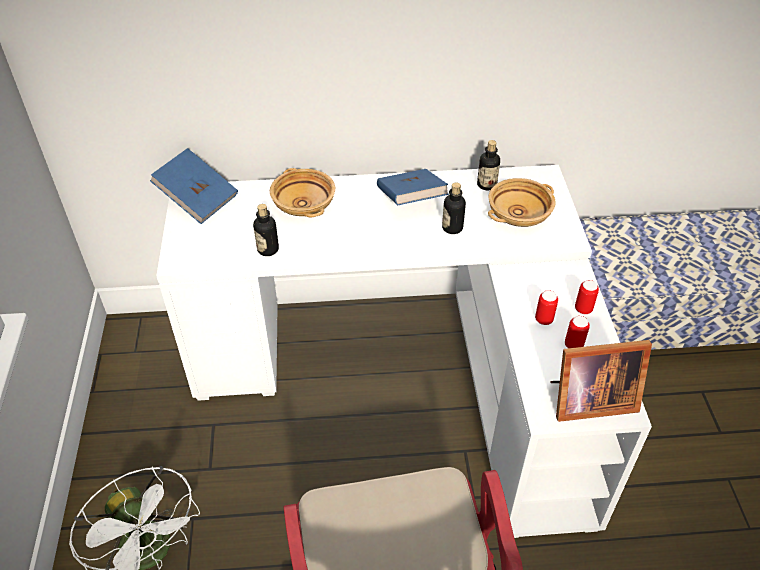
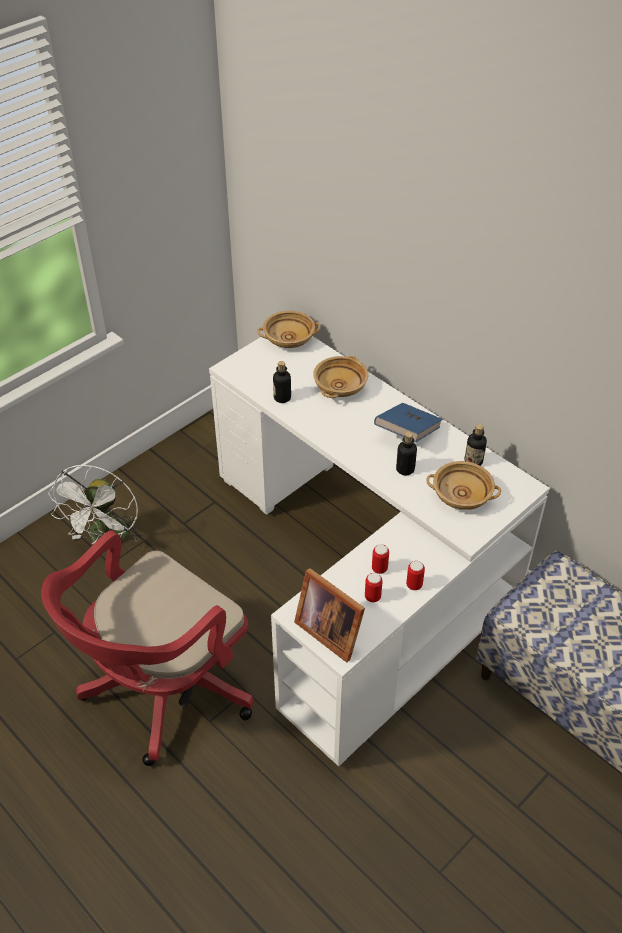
camera: 50 degrees right, 0 degrees up
(198, 199) = (288, 340): blue book -> beige bowl

